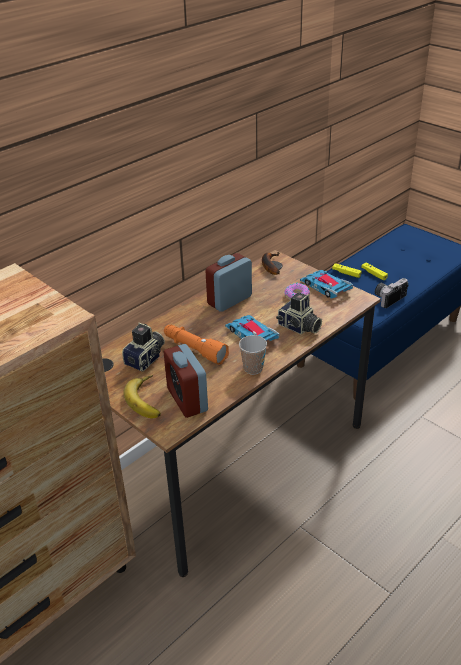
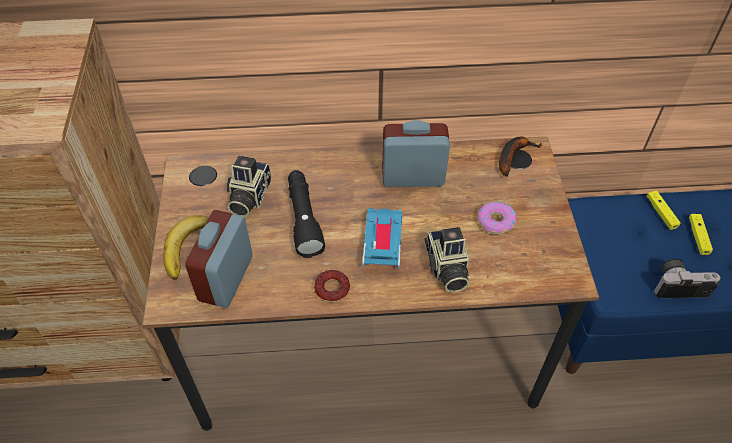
camera: 40 degrees right, 15 degrees up
(146, 359) = (248, 197): camera -> camera turned 120 degrees clockwise
(194, 349) = (303, 218): orange flashlight -> black flashlight
(253, 368) = (332, 289): cup -> donut
(325, 287) = (546, 231): toy car -> none

